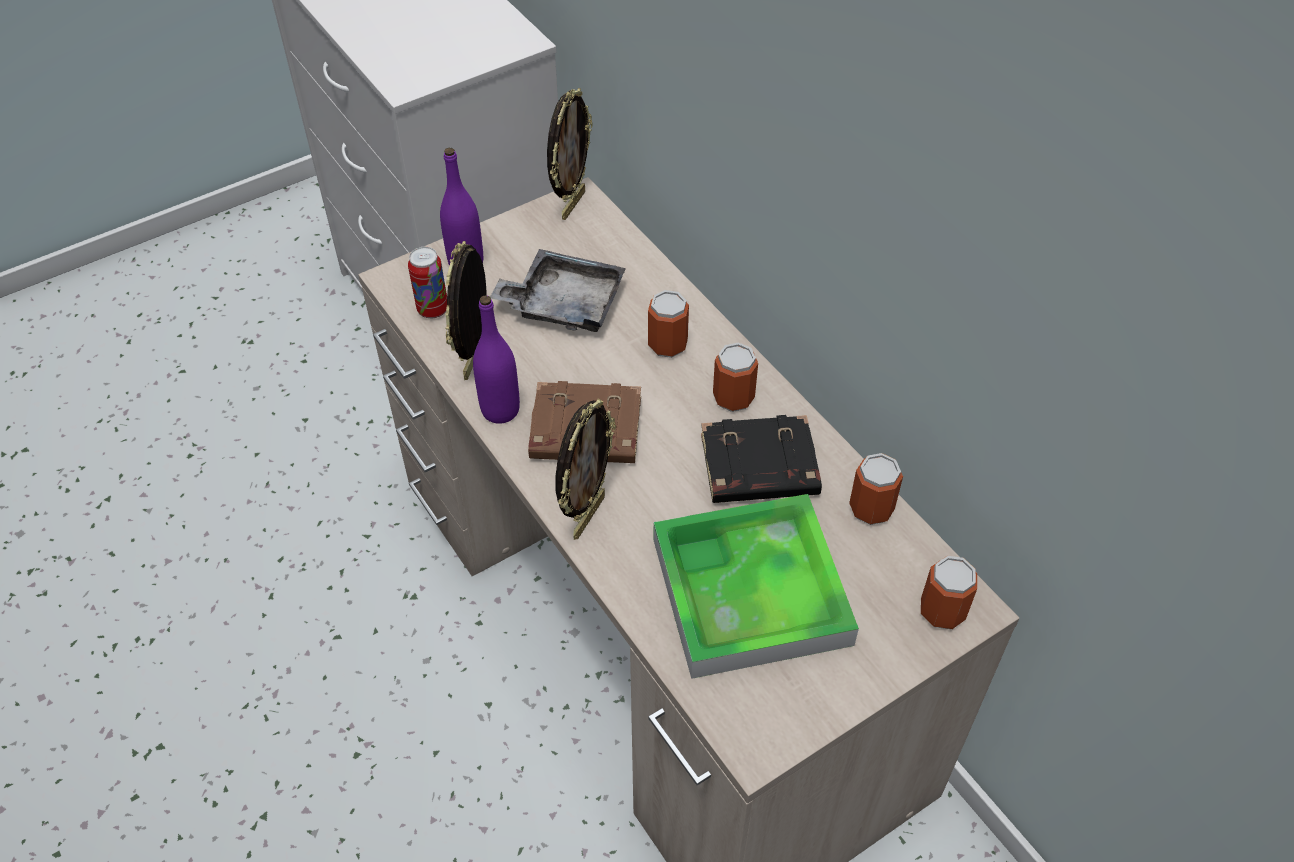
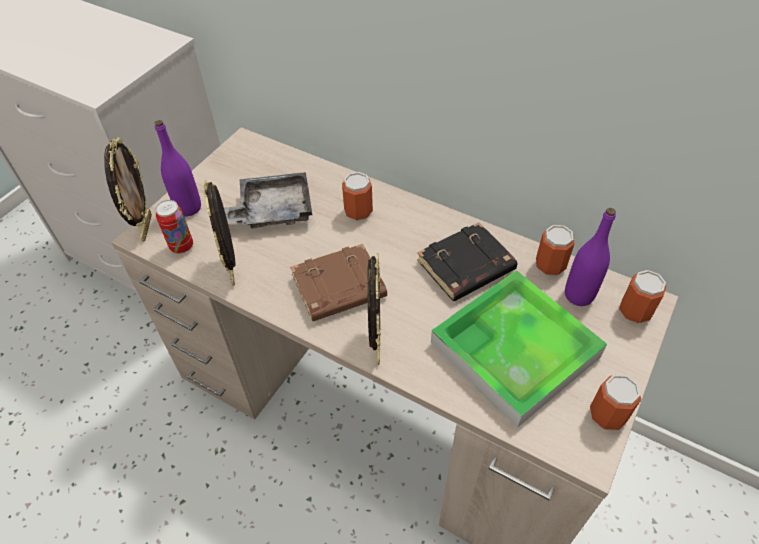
camera: 25 degrees left, 0 degrees up
(500, 410) = (271, 296): purple bottle -> purple bottle (579, 295)
(572, 204) = (240, 147): picture frame -> picture frame (145, 227)
(733, 398) = (421, 229): can -> can (607, 415)

